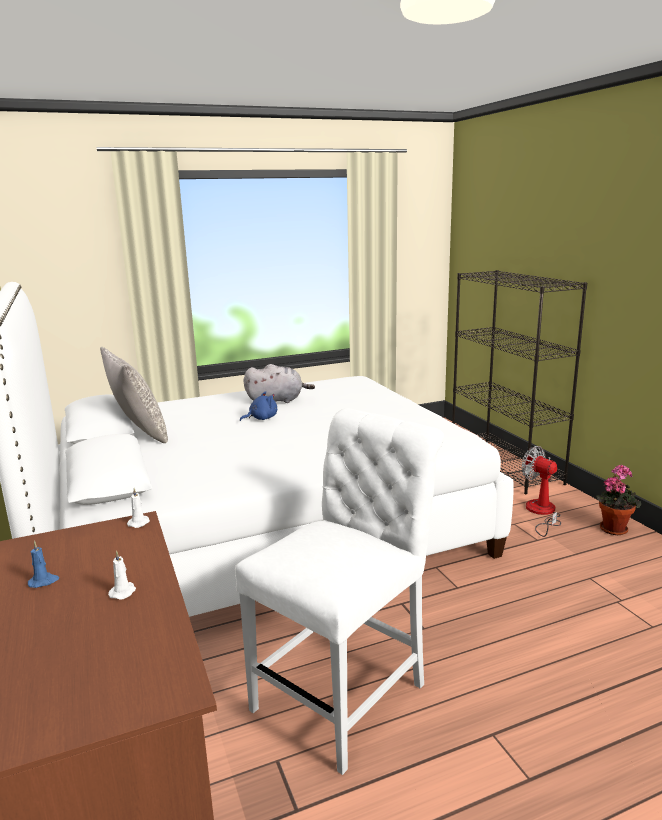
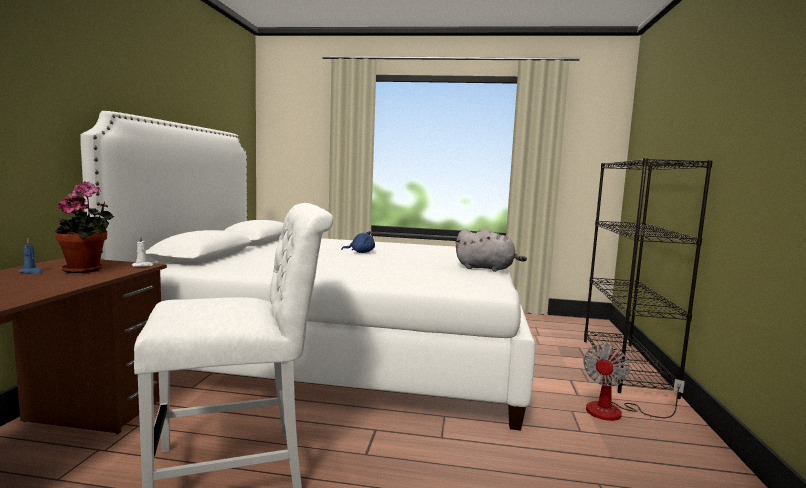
camera: 30 degrees right, 10 degrees down
(123, 592) = (44, 284): white candle -> none
(138, 432) = (271, 245): grey pillow -> none
(277, 401) = (394, 248): grey plush toy -> grey plush toy (487, 269)
(541, 513) = (616, 412): fan -> fan turned 135 degrees counterclockwise
(613, 528) = (694, 452): potted plant -> potted plant (87, 269)

